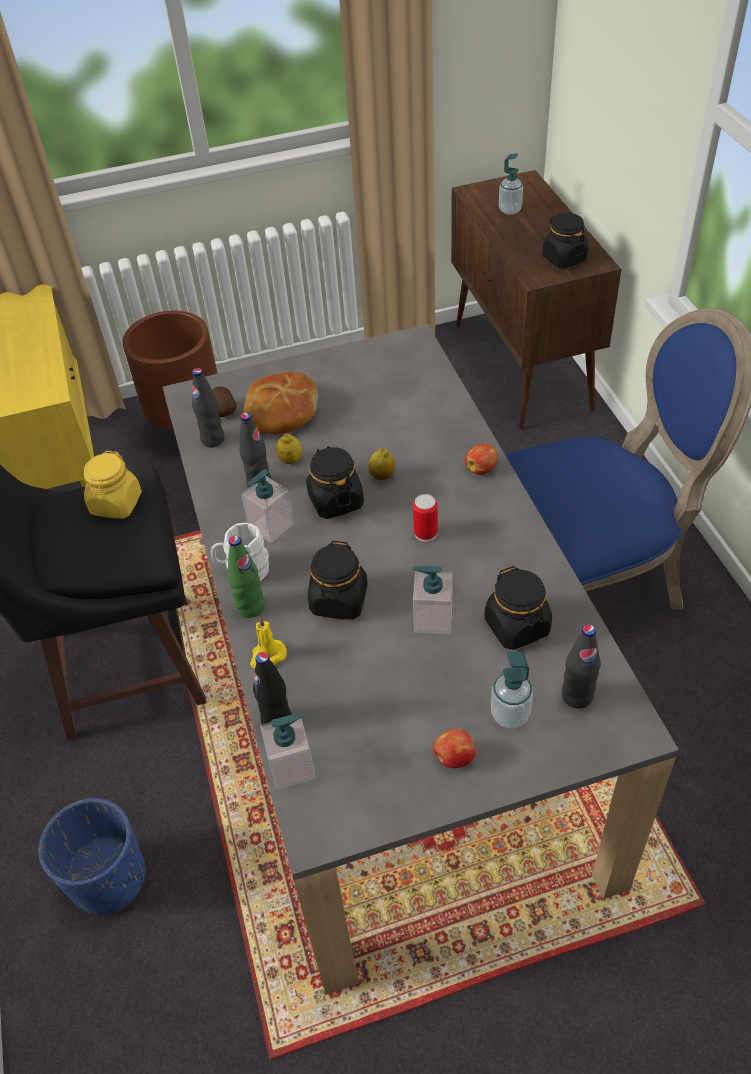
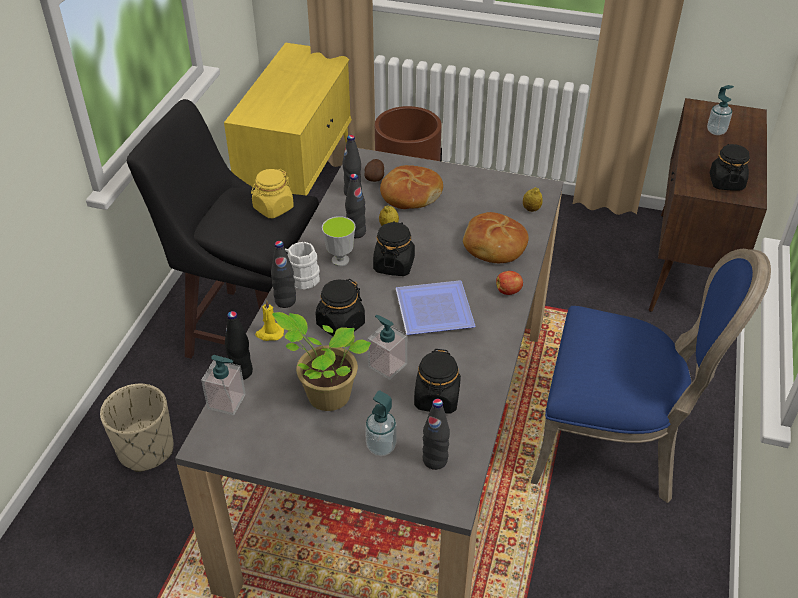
camera: 30 degrees right, 5 degrees down
(109, 878) = (146, 450): blue planter -> beige planter
(250, 607) = (285, 301): green bottle -> black bottle
(271, 526) = (340, 260): soap dispenser -> cup
(382, 476) = (437, 264): lemon -> lemon (531, 209)
(397, 692) = (325, 395): none -> potted plant
(422, 428) = (493, 247): none -> bread
(425, 533) = (432, 312): can -> plate
(453, 758) = (323, 451): apple -> none

